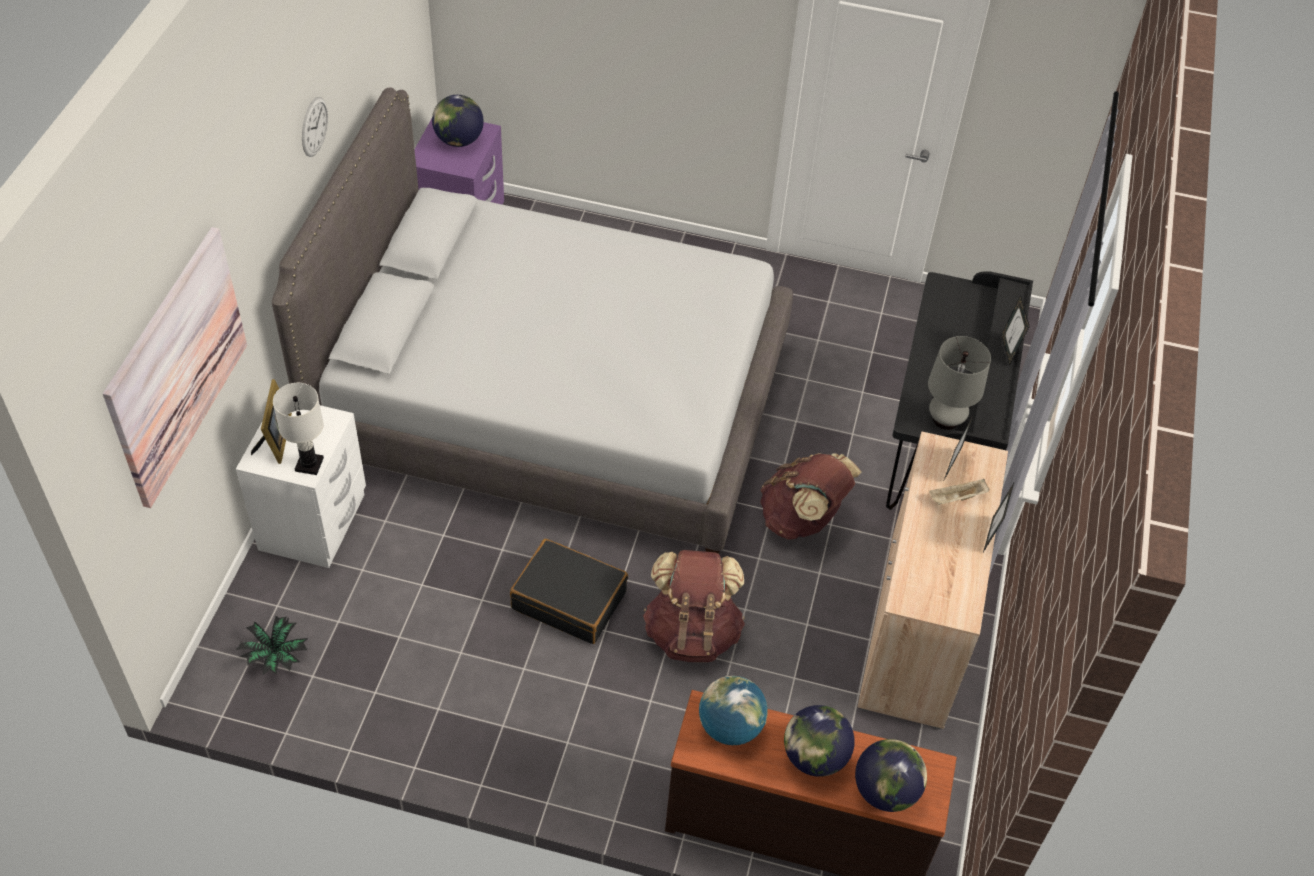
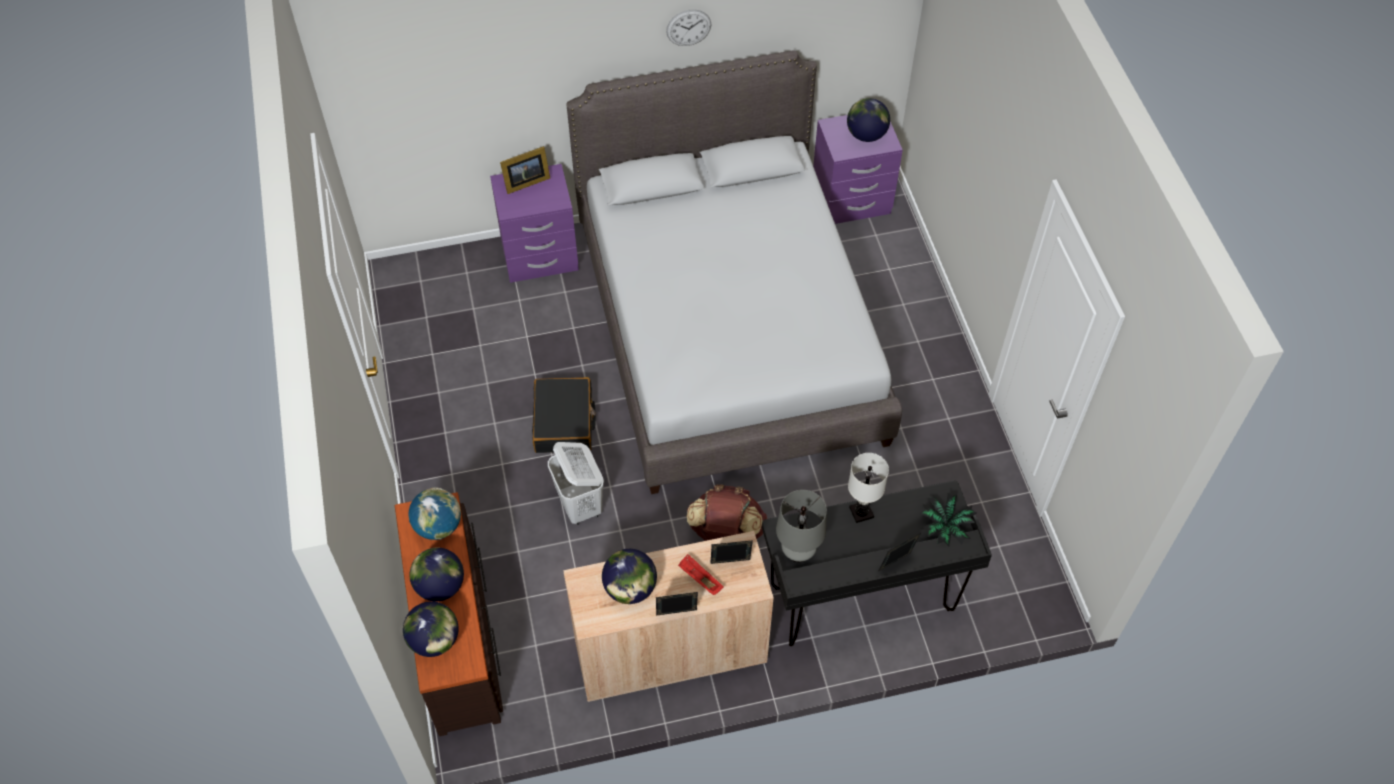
camera: 65 degrees right, 5 degrees up
(177, 366) = (449, 78): picture -> none
(275, 655) = (430, 291): potted plant -> potted plant (944, 527)
(309, 464) = (516, 207): white table lamp -> white table lamp (861, 512)
(314, 523) = (540, 257): white nightstand -> purple nightstand
(692, 632) = (580, 506): brown backpack -> white laundry basket
(939, 561) = (630, 589): none -> globe
(957, 498) = (699, 579): beige tray -> red tray

